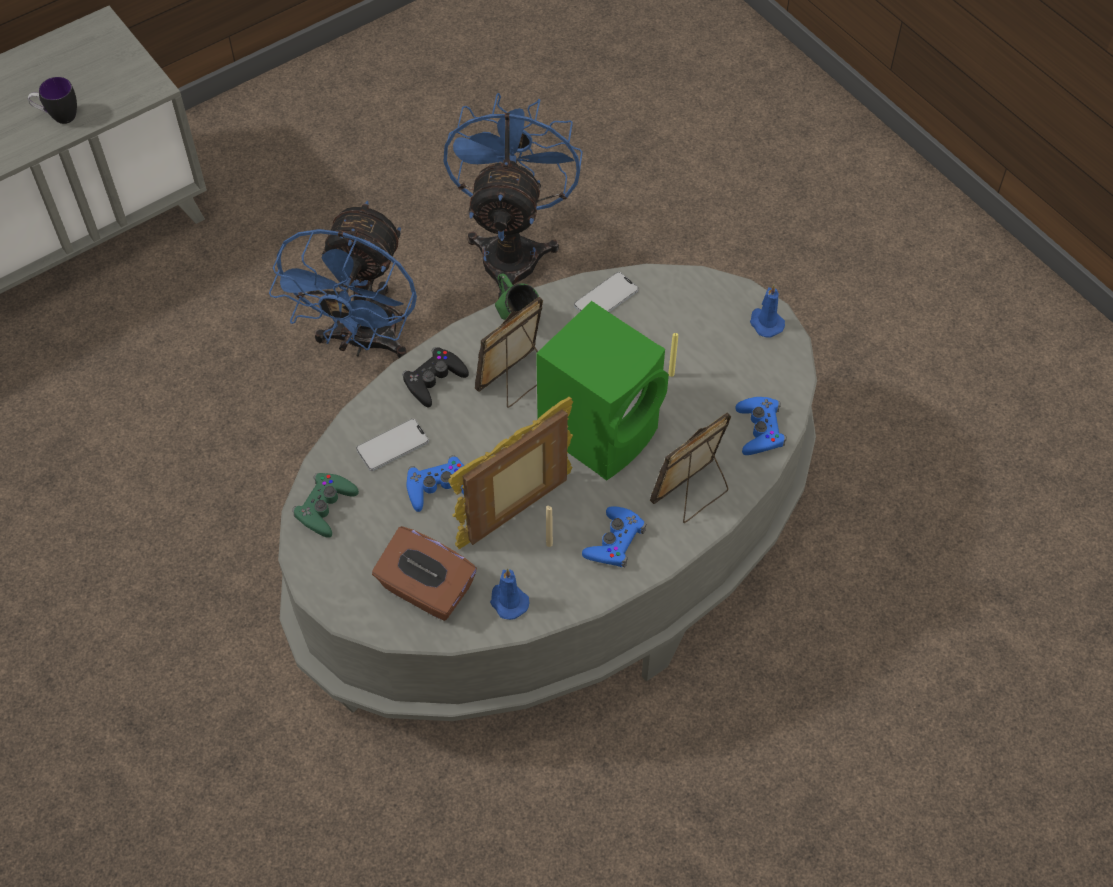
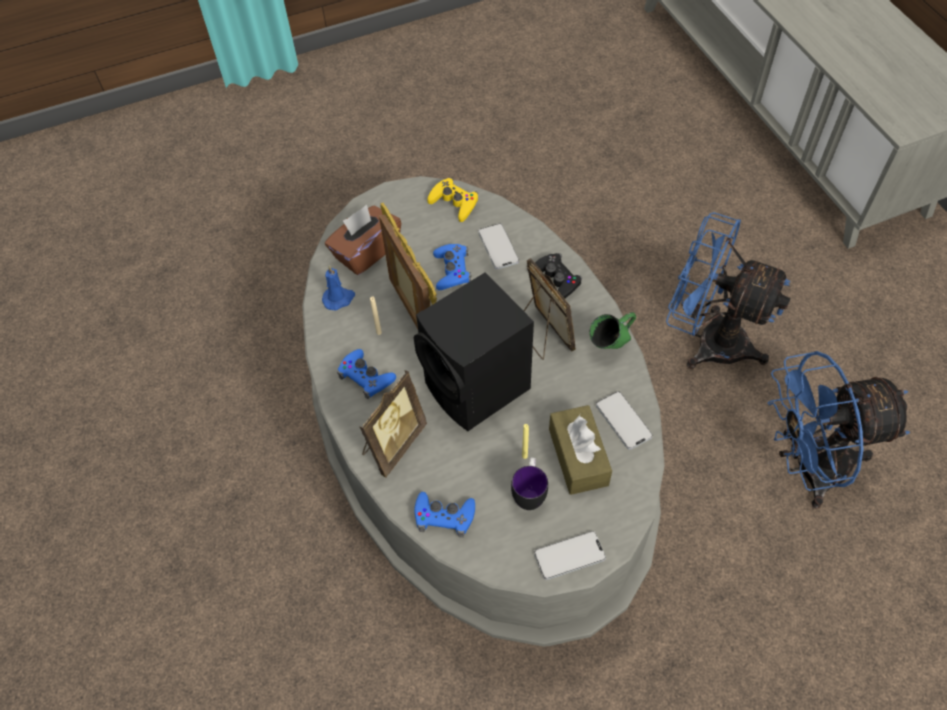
camera: 105 degrees right, 0 degrees up
(58, 117) = (866, 76): mug -> mug (529, 493)
(325, 507) = (454, 203): green game controller -> yellow game controller
(512, 250) = (807, 467): blue fan -> blue fan turned 150 degrees clockwise
(601, 429) = (478, 389): green speaker -> black speaker
(658, 330) = (578, 457): none -> brown tissue box
(692, 494) = (392, 443): picture frame -> picture frame turned 60 degrees clockwise
(765, 323) = (569, 556): blue candle -> phone

